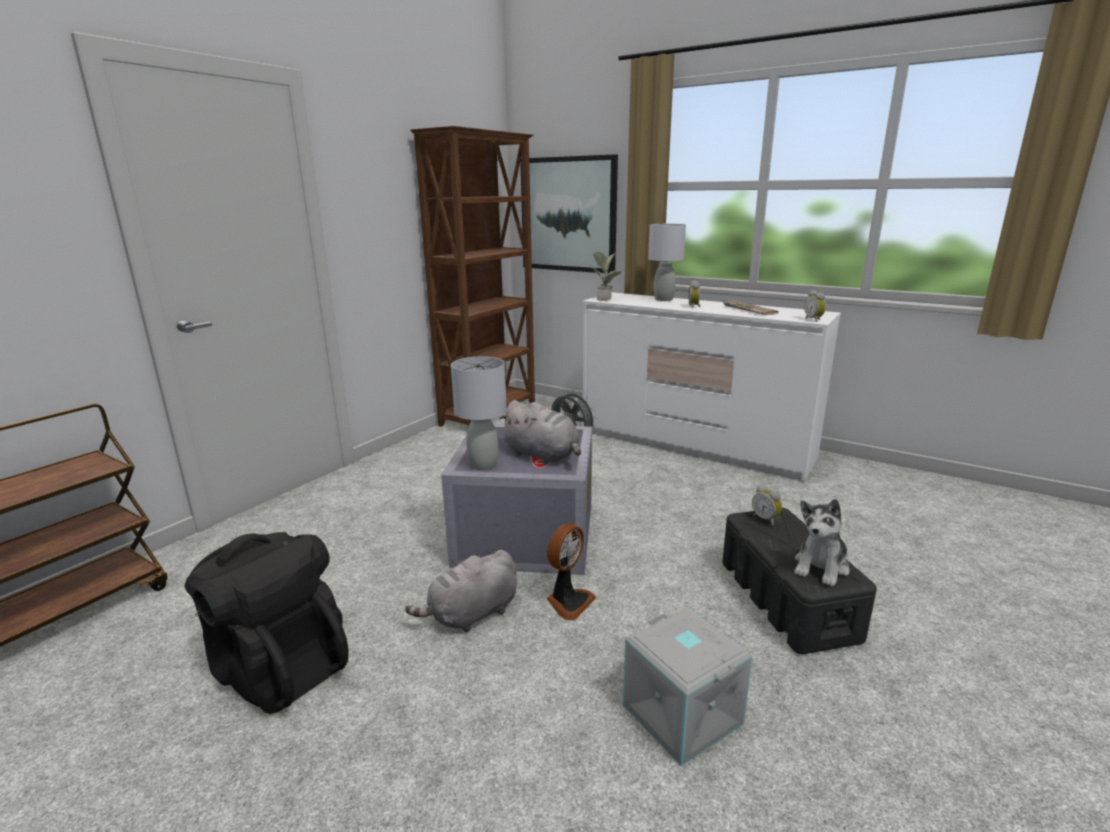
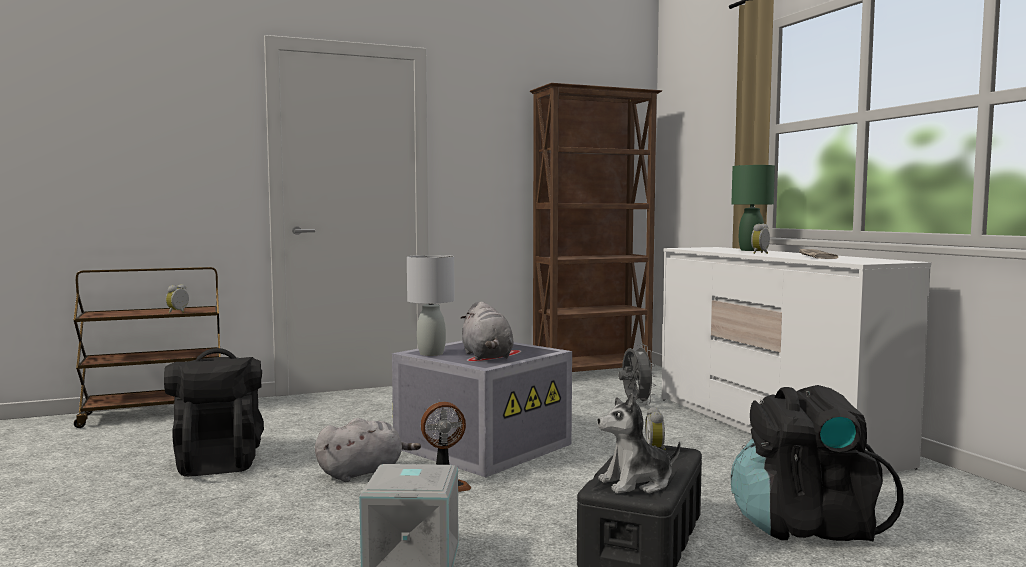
camera: 35 degrees right, 15 degrees down
(471, 615) = (363, 473): grey plush toy -> grey plush toy turned 150 degrees clockwise
(568, 215) = (698, 168): picture -> none
(606, 299) = (690, 248): potted plant -> none
(663, 299) = (750, 250): grey table lamp -> green table lamp
(814, 320) = (861, 262): alarm clock -> alarm clock (179, 312)
(843, 539) = (806, 526): none -> black backpack

